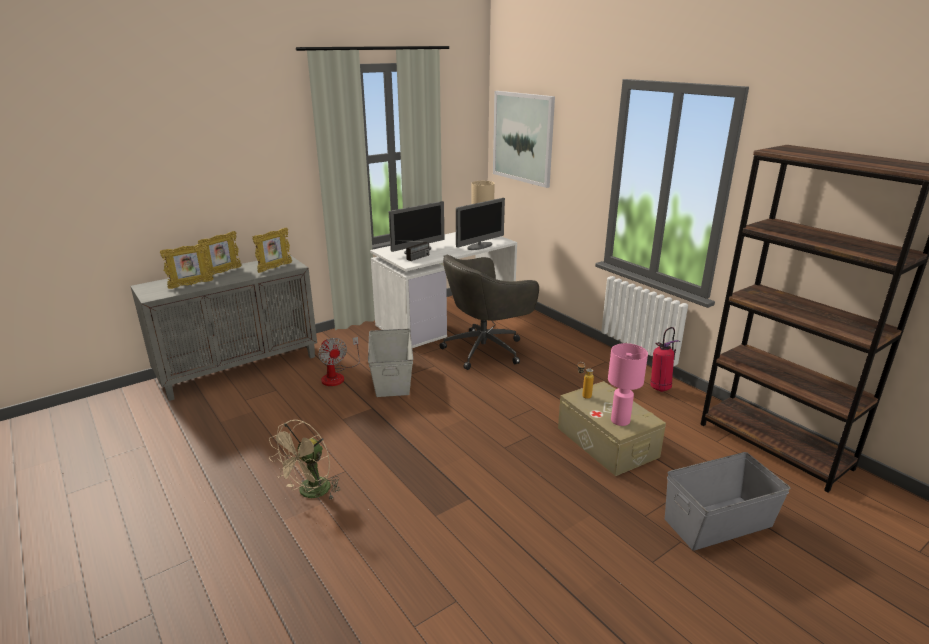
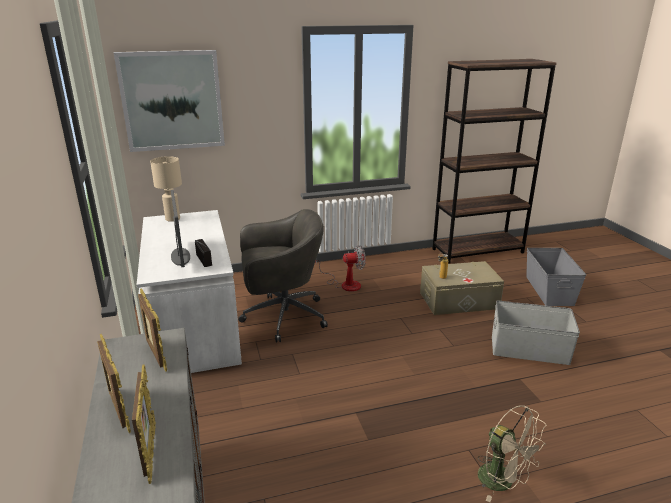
camera: 70 degrees left, 0 degrees up
(337, 376) = (265, 431): fan -> fan (345, 284)
(392, 378) = (299, 387): grey storage box -> grey storage box (528, 349)
(480, 246) = (208, 226): monitor -> none
(486, 349) = (282, 317): grey office chair -> grey office chair turned 90 degrees counterclockwise
(620, 420) = (479, 274): pink table lamp -> none
(660, 388) = (397, 262): fire extinguisher -> none

